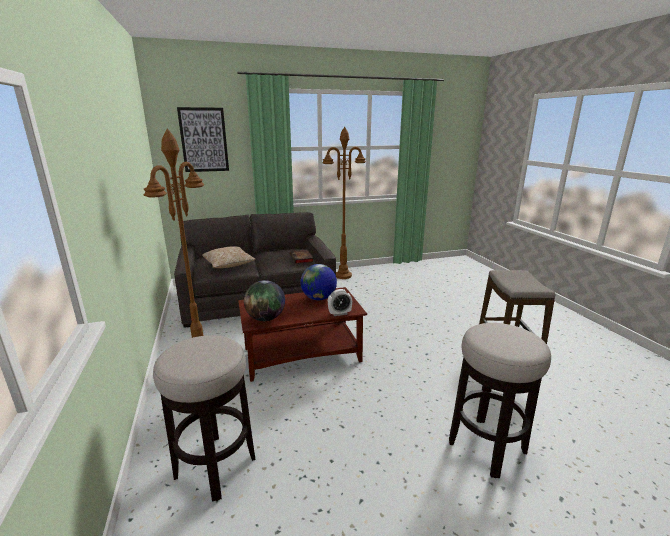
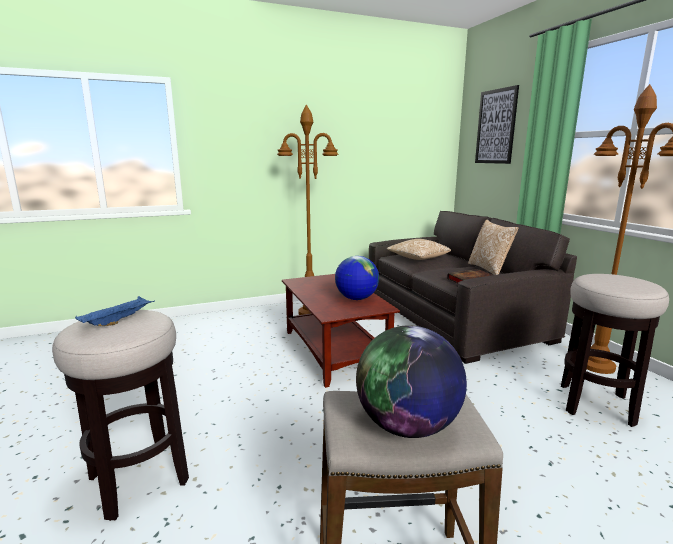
camera: 85 degrees right, 5 degrees down
(216, 466) = (192, 334): stool -> stool (596, 404)
(266, 318) = (304, 283): globe -> globe (407, 426)
(278, 250) = (489, 269): none -> pillow
(339, 313) = (318, 309): alarm clock -> none
(503, 336) = (119, 321): none -> blue tray

